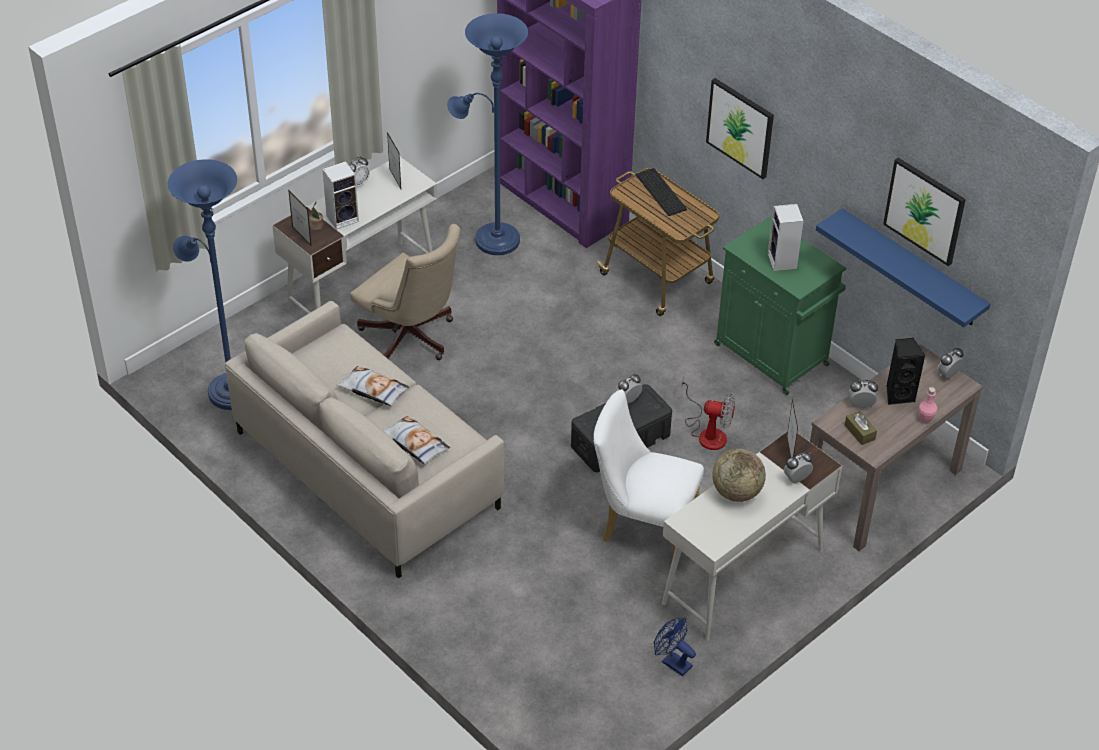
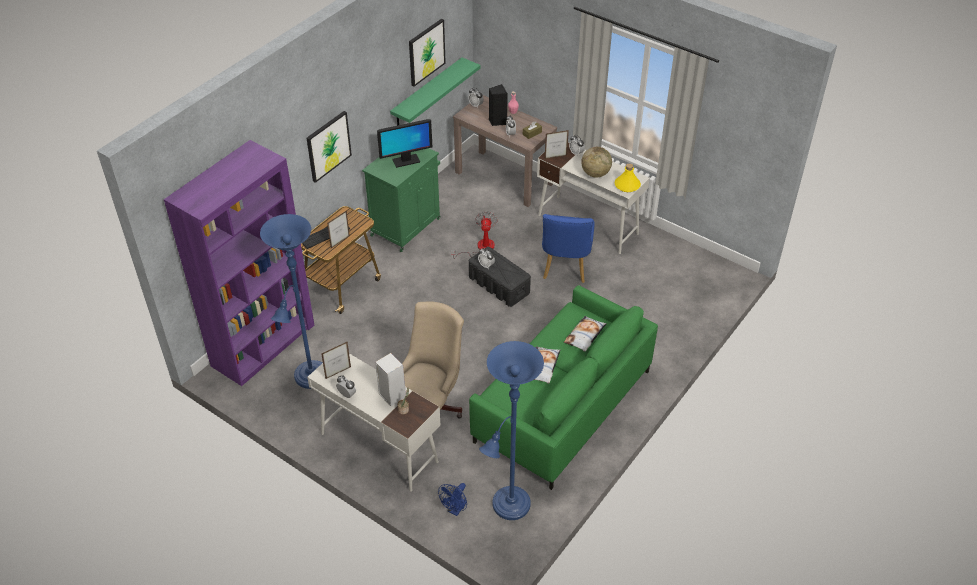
camera: 100 degrees left, 0 degrees up
(301, 236) = (418, 416): picture frame -> picture frame (340, 242)
(367, 468) = (562, 406): beige sofa -> green sofa
(642, 525) = (565, 268): white chair -> blue chair
(672, 662) = (659, 245): blue fan -> blue fan (455, 509)
(698, 526) = (627, 185): none -> yellow bottle
(783, 262) = (406, 161): speaker -> monitor
(911, 269) = (427, 92): blue shelf -> green shelf

